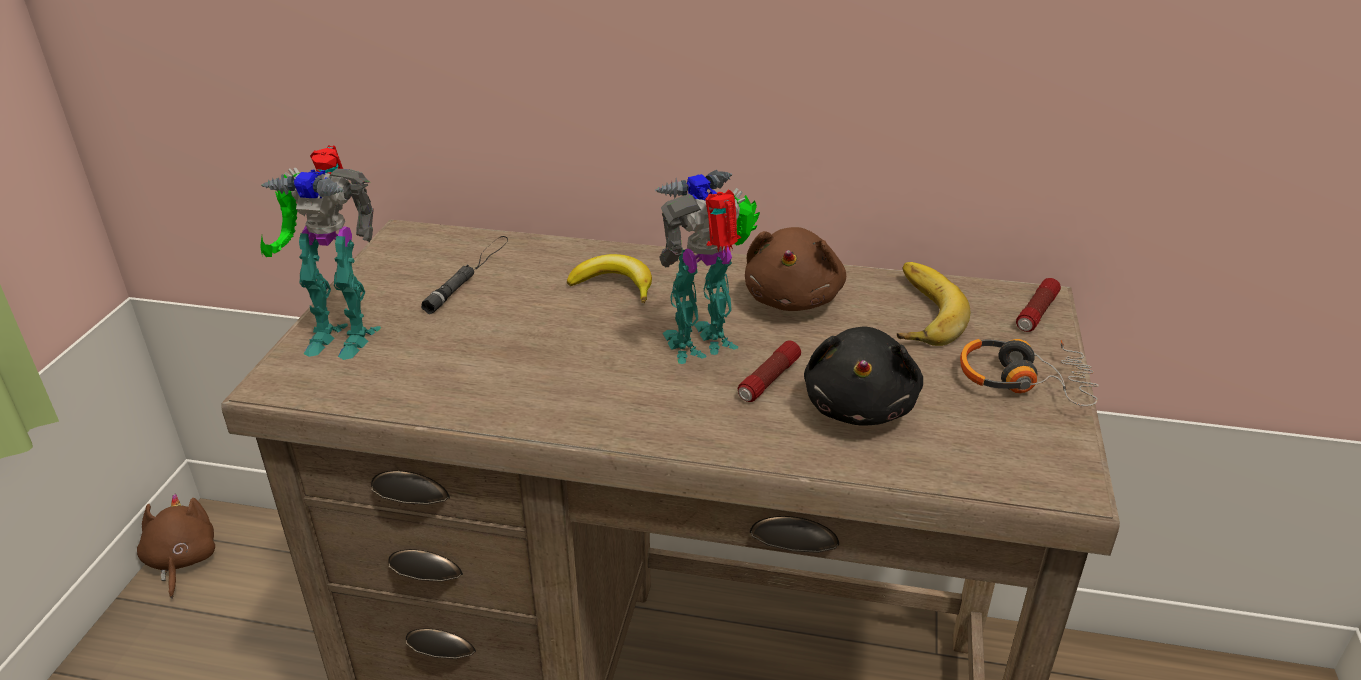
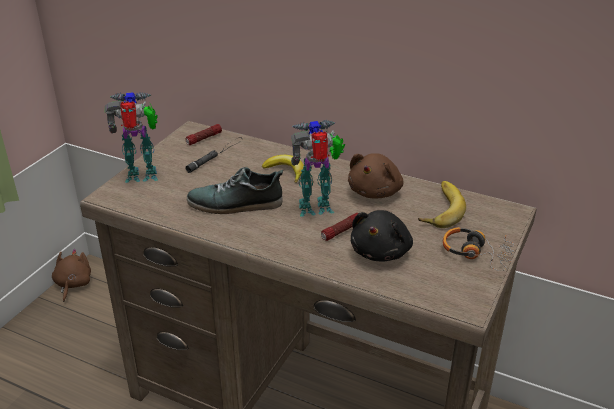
camera: 15 degrees right, 0 degrees up
(340, 334) = (143, 176): toy robot -> toy robot turned 150 degrees clockwise
(546, 360) = (235, 204): none -> shoe
(1036, 313) = (506, 219): flashlight -> flashlight (204, 139)

